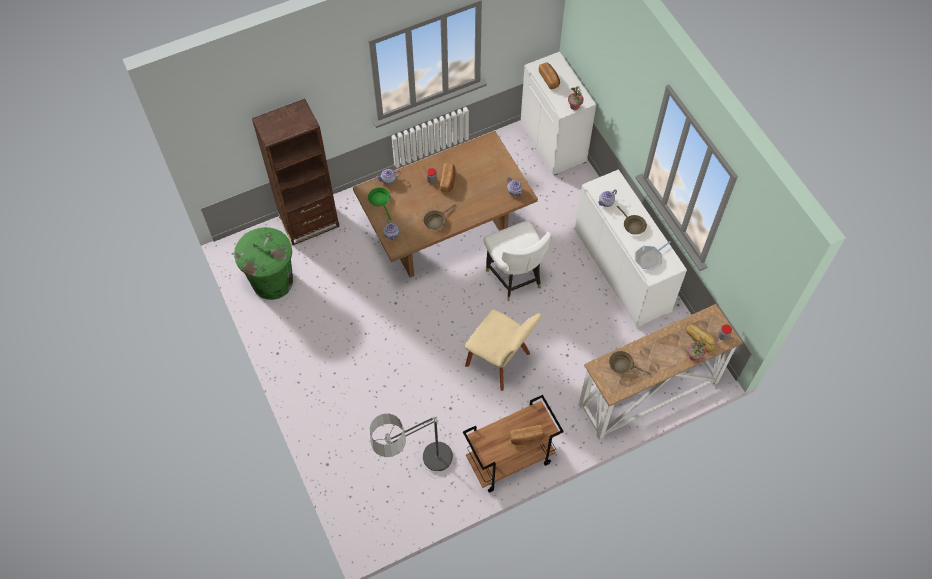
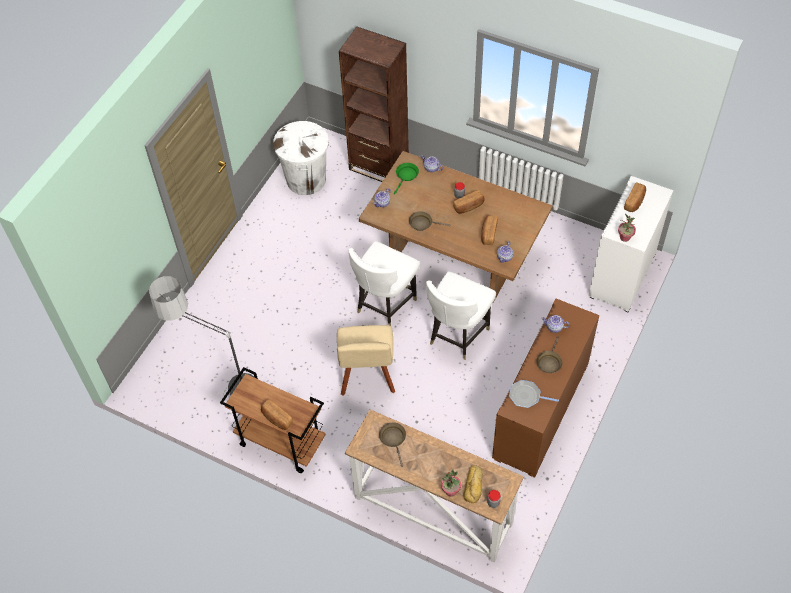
camera: 55 degrees right, 5 degrees down
(272, 281) = (306, 179): green trash can -> white trash can
(445, 307) = (384, 304): none -> white chair
(484, 186) = (488, 233): none -> bread
(621, 270) = (541, 410): white cabinet -> brown cabinet

